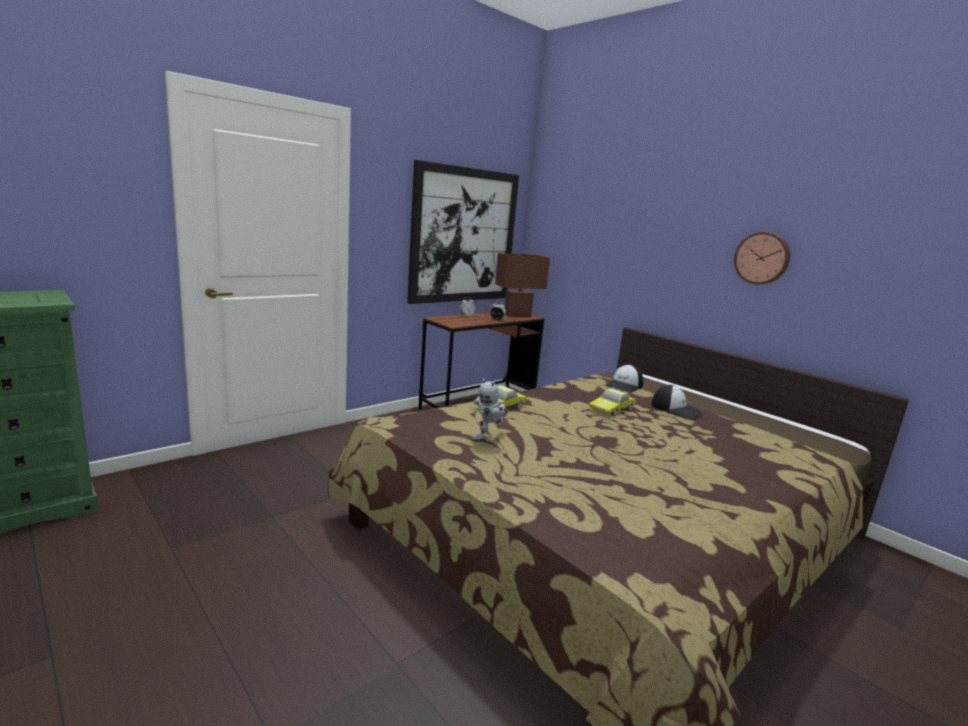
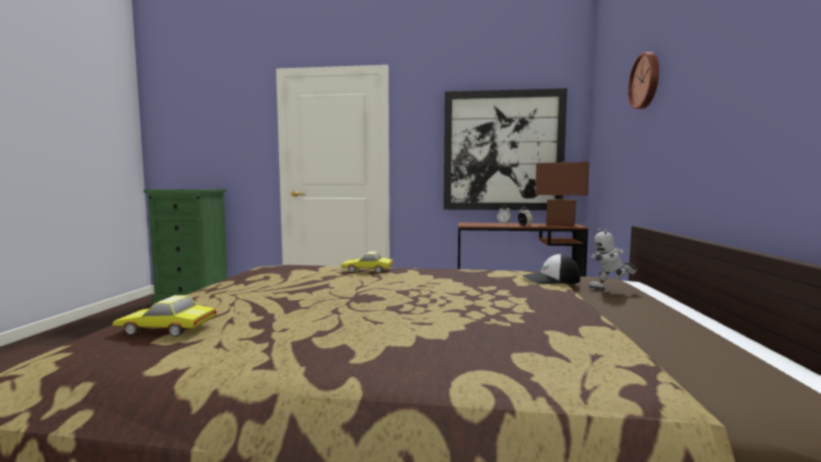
camera: 50 degrees right, 10 degrees down
(489, 439) = (291, 279): toy robot -> toy robot (610, 290)
(612, 409) = (462, 287): toy car -> toy car (167, 329)
(676, 409) = (548, 300): cap -> none
(762, 258) = (755, 80): wall clock -> wall clock (646, 81)

